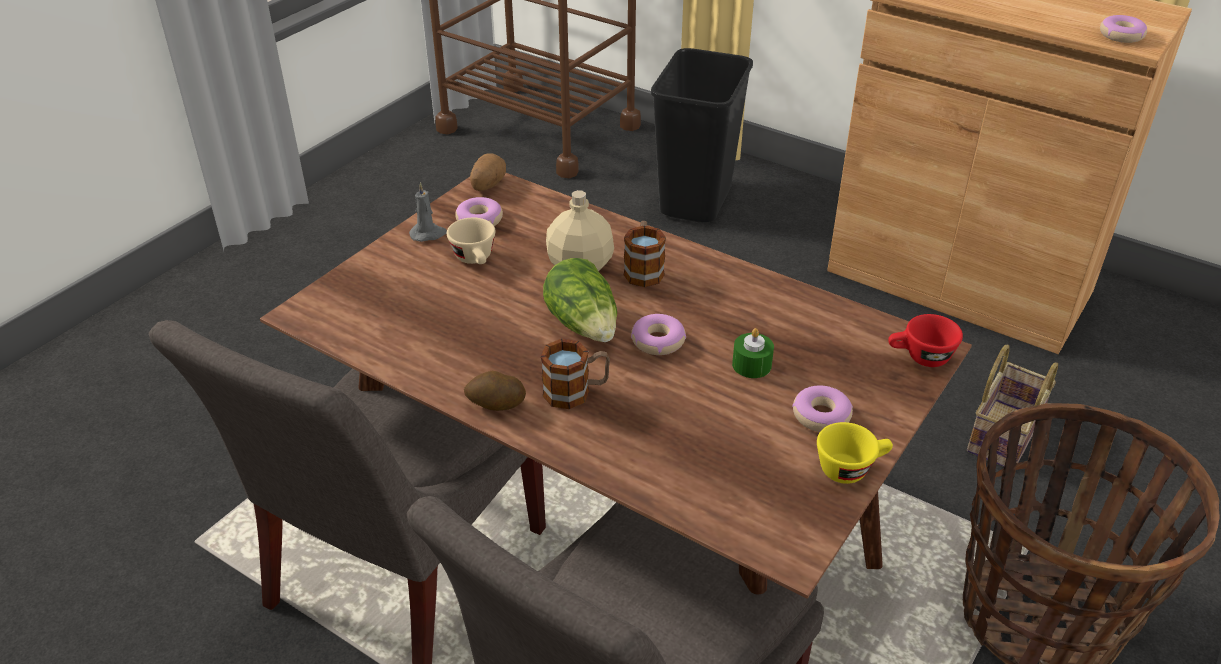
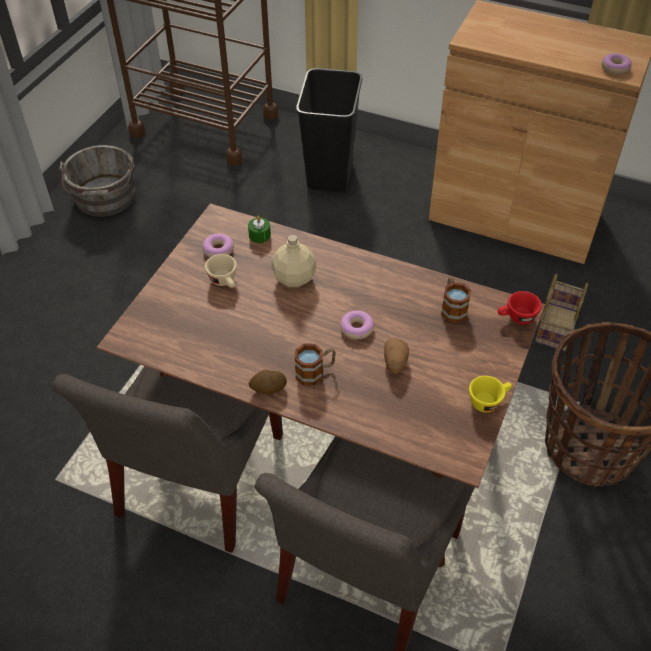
camera: 10 degrees left, 10 degrees up
(381, 199) = (105, 199): none -> grey bucket
(428, 234) = (187, 265): grey candle -> none
(487, 185) = (215, 220): potato -> potato (395, 363)
(584, 325) = (308, 323): lettuce -> none
(643, 269) = (335, 275): mug -> mug (452, 308)
(751, 365) = (417, 337): green candle -> green candle (259, 235)
(821, 416) = (465, 368): donut -> none

